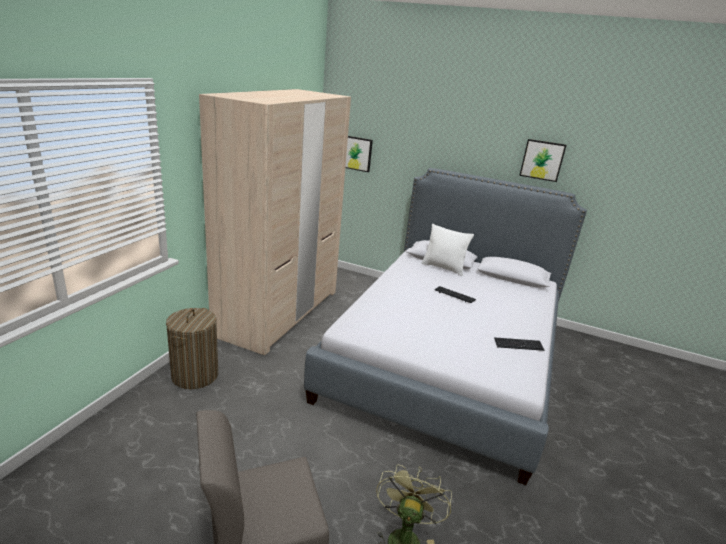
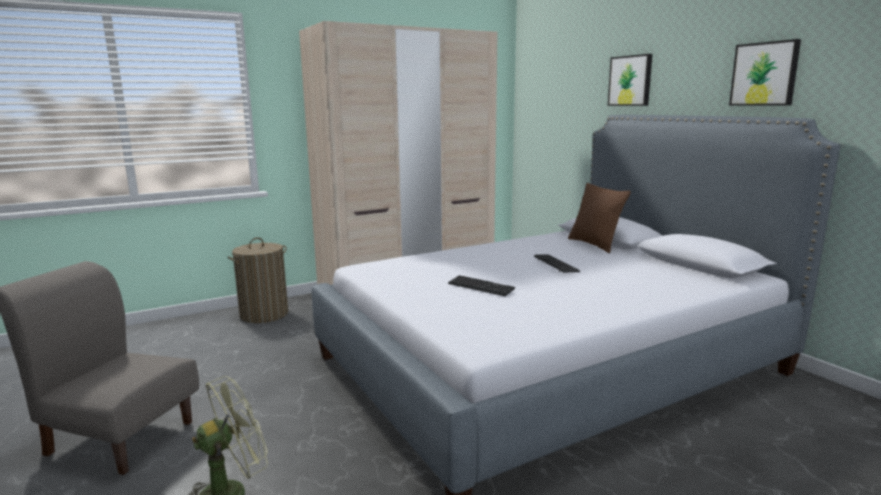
camera: 40 degrees right, 10 degrees down
(356, 153) = (544, 114): picture -> picture (630, 81)
(443, 267) = (594, 245): white pillow -> brown pillow
(518, 345) = (557, 315): keyboard -> keyboard (481, 287)

